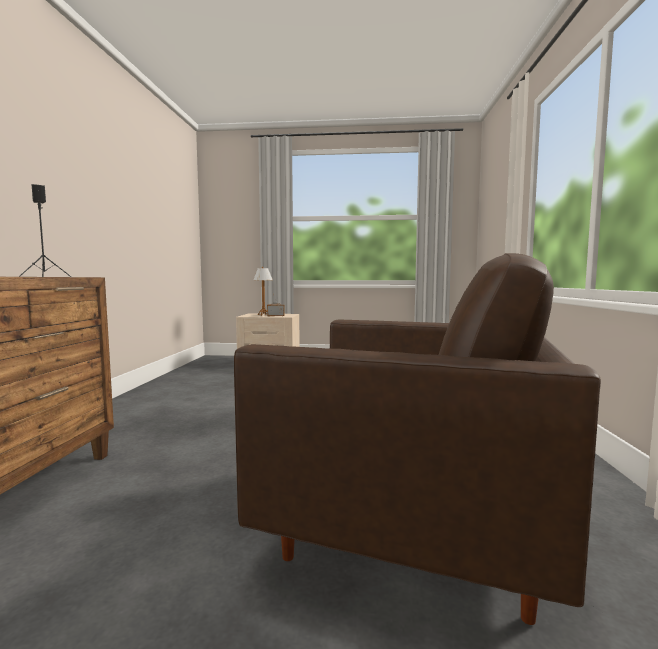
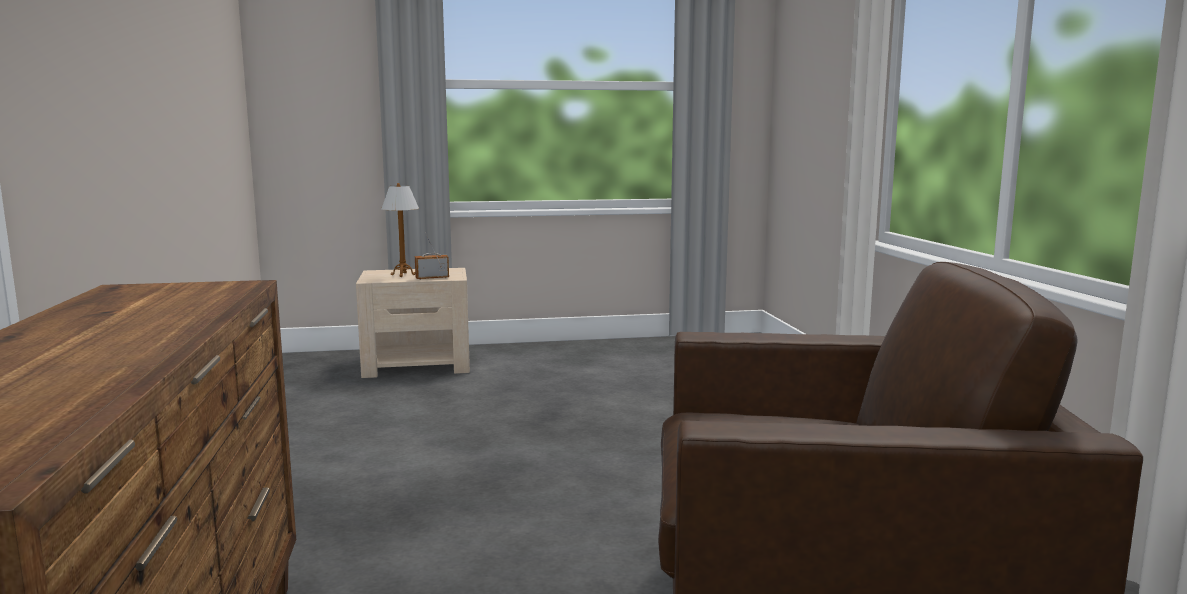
camera: 15 degrees left, 5 degrees up
(45, 276) = (184, 291): black speaker -> none

